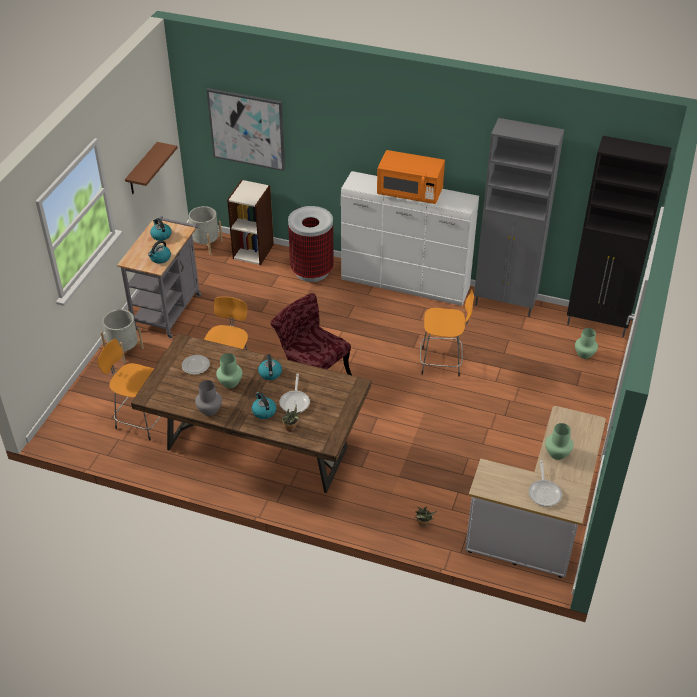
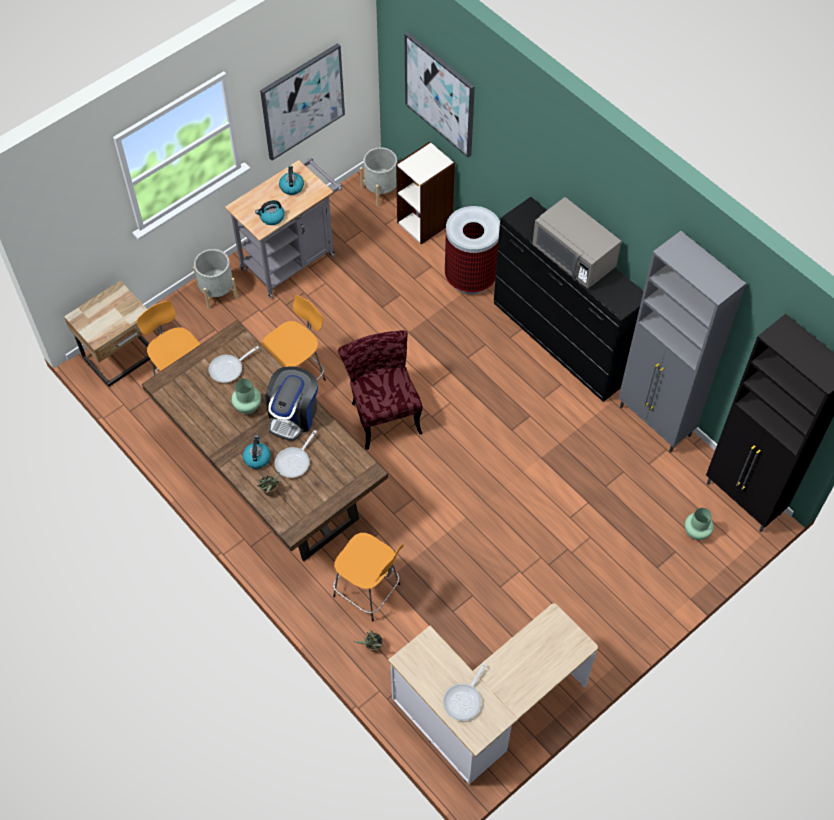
camera: 30 degrees right, 15 degrees up
(75, 423) = (122, 357): none -> beige nightstand
(142, 169) = (302, 101): brown shelf -> picture
(196, 365) = (229, 369): plate -> frying pan
(210, 410) = (208, 430): grey vase -> none
(270, 373) = (293, 415): kettle -> coffee machine
(405, 285) = (560, 344): white dresser -> black dresser
(410, 192) = (574, 257): orange microwave -> grey microwave
(442, 362) = (529, 464): orange stool -> orange stool (369, 591)
(557, 454) = (512, 663): green vase -> none

